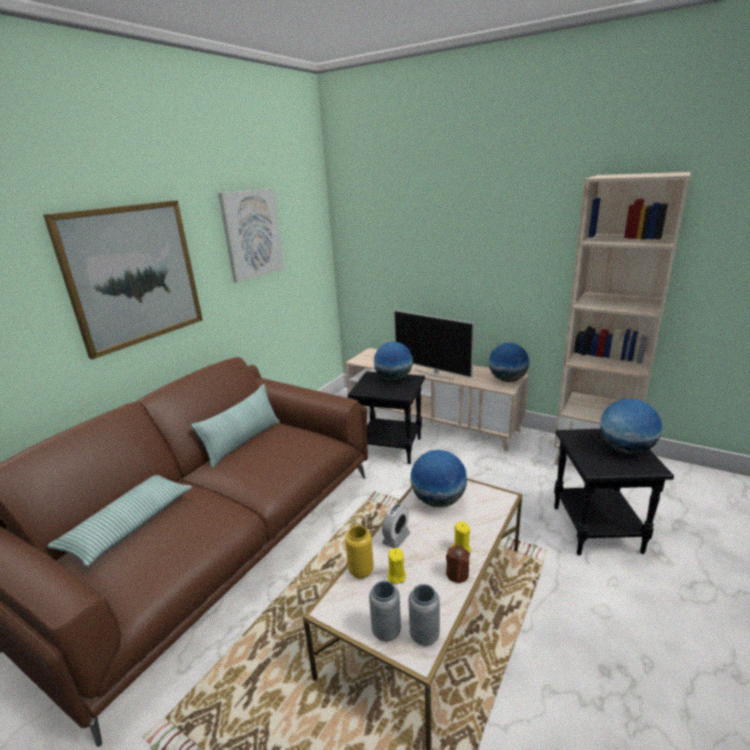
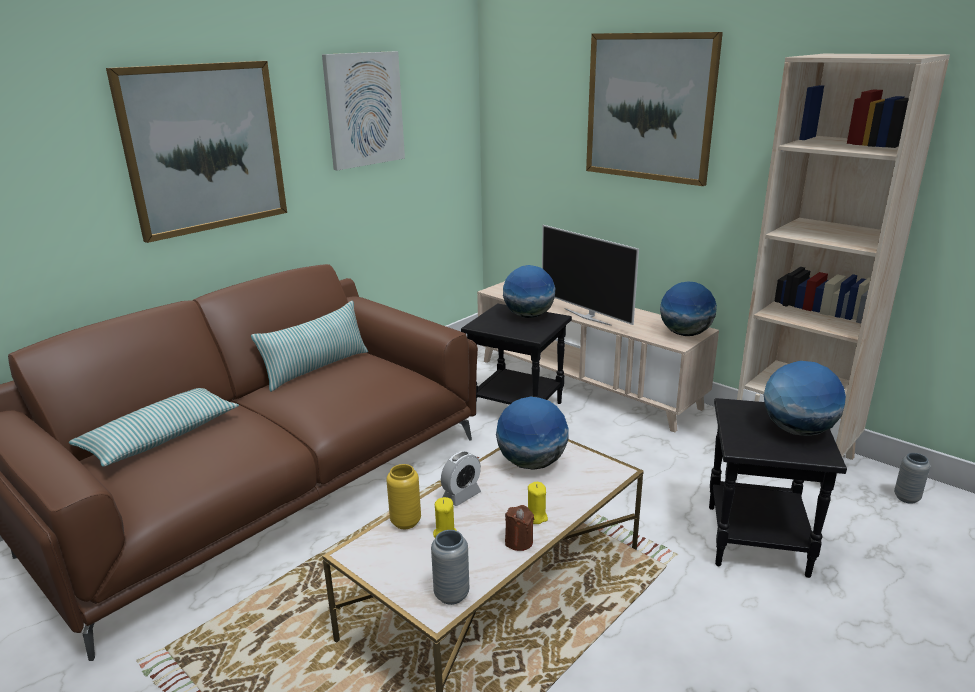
camera: 10 degrees right, 0 degrees up
(386, 631) = (410, 584): grey vase -> grey vase (906, 498)
(466, 219) = (649, 107): none -> picture

